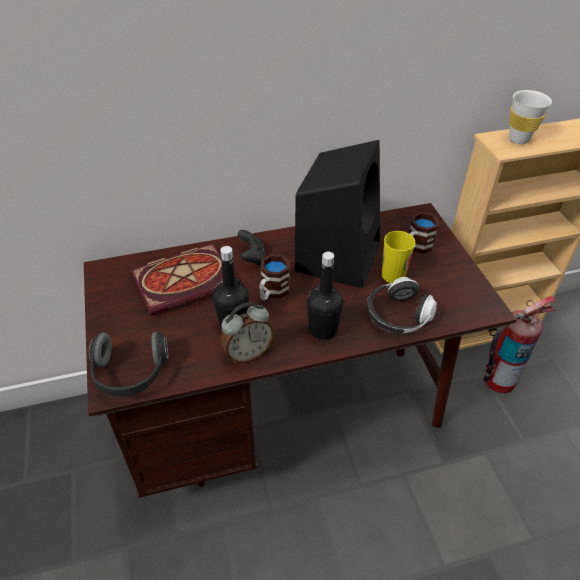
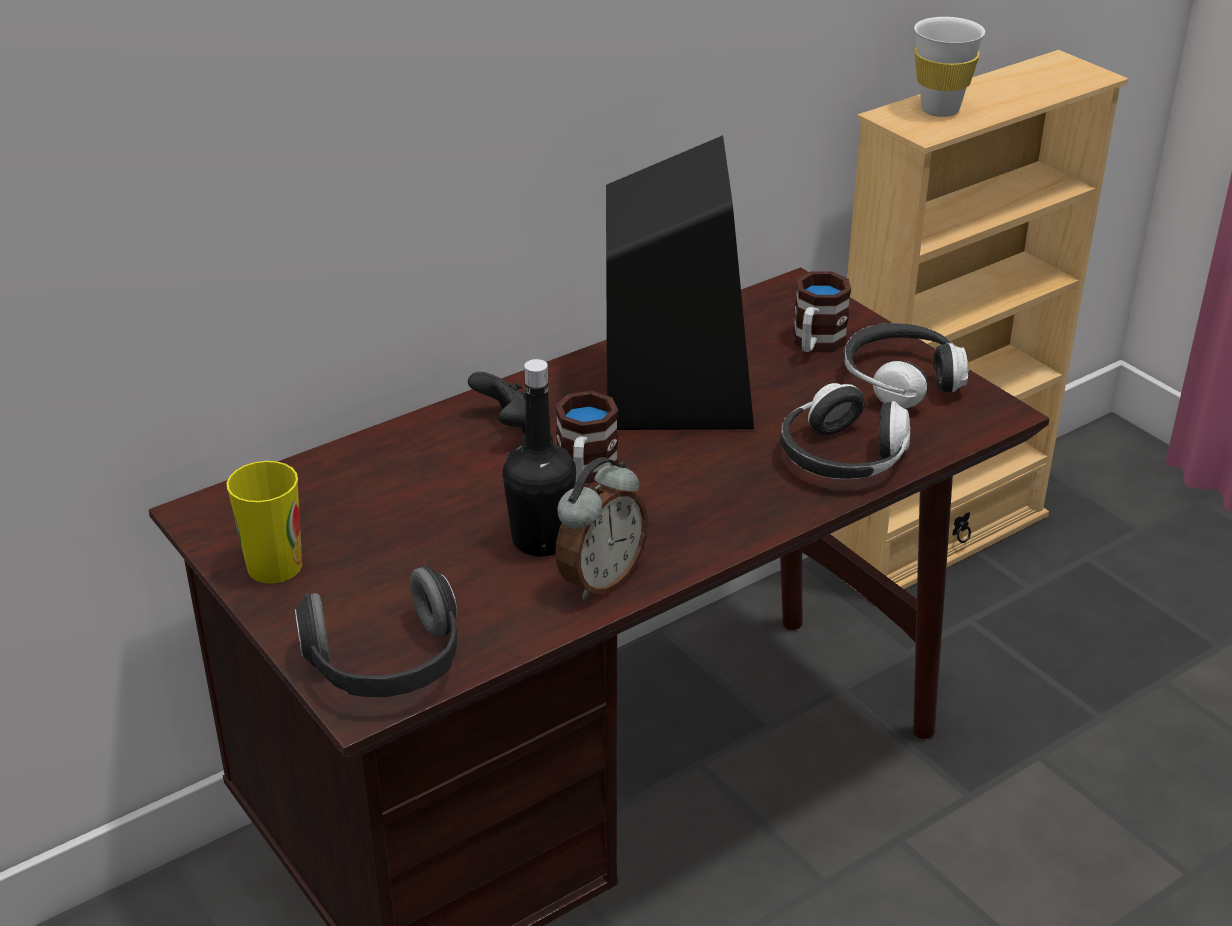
camera: 20 degrees left, 10 degrees down
(186, 280) = (395, 491): book -> none
(323, 329) = (718, 510): black bottle -> none
(393, 275) = (798, 397): cup -> cup (274, 566)
(449, 278) = (901, 381): none -> headphones
(498, 380) = (1006, 623): fire extinguisher -> none

